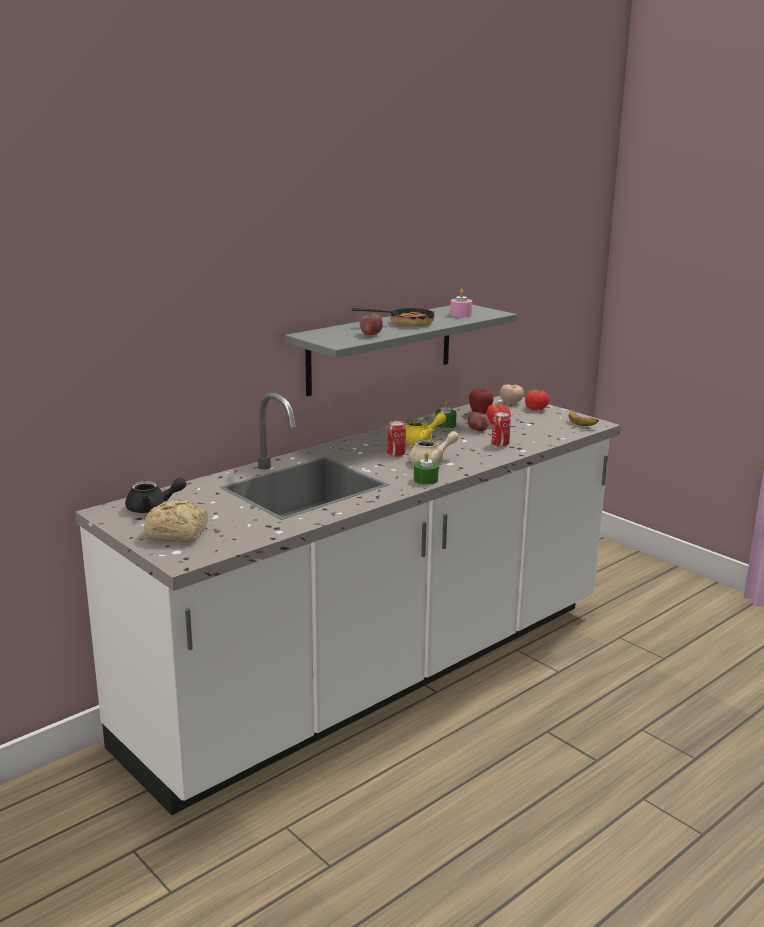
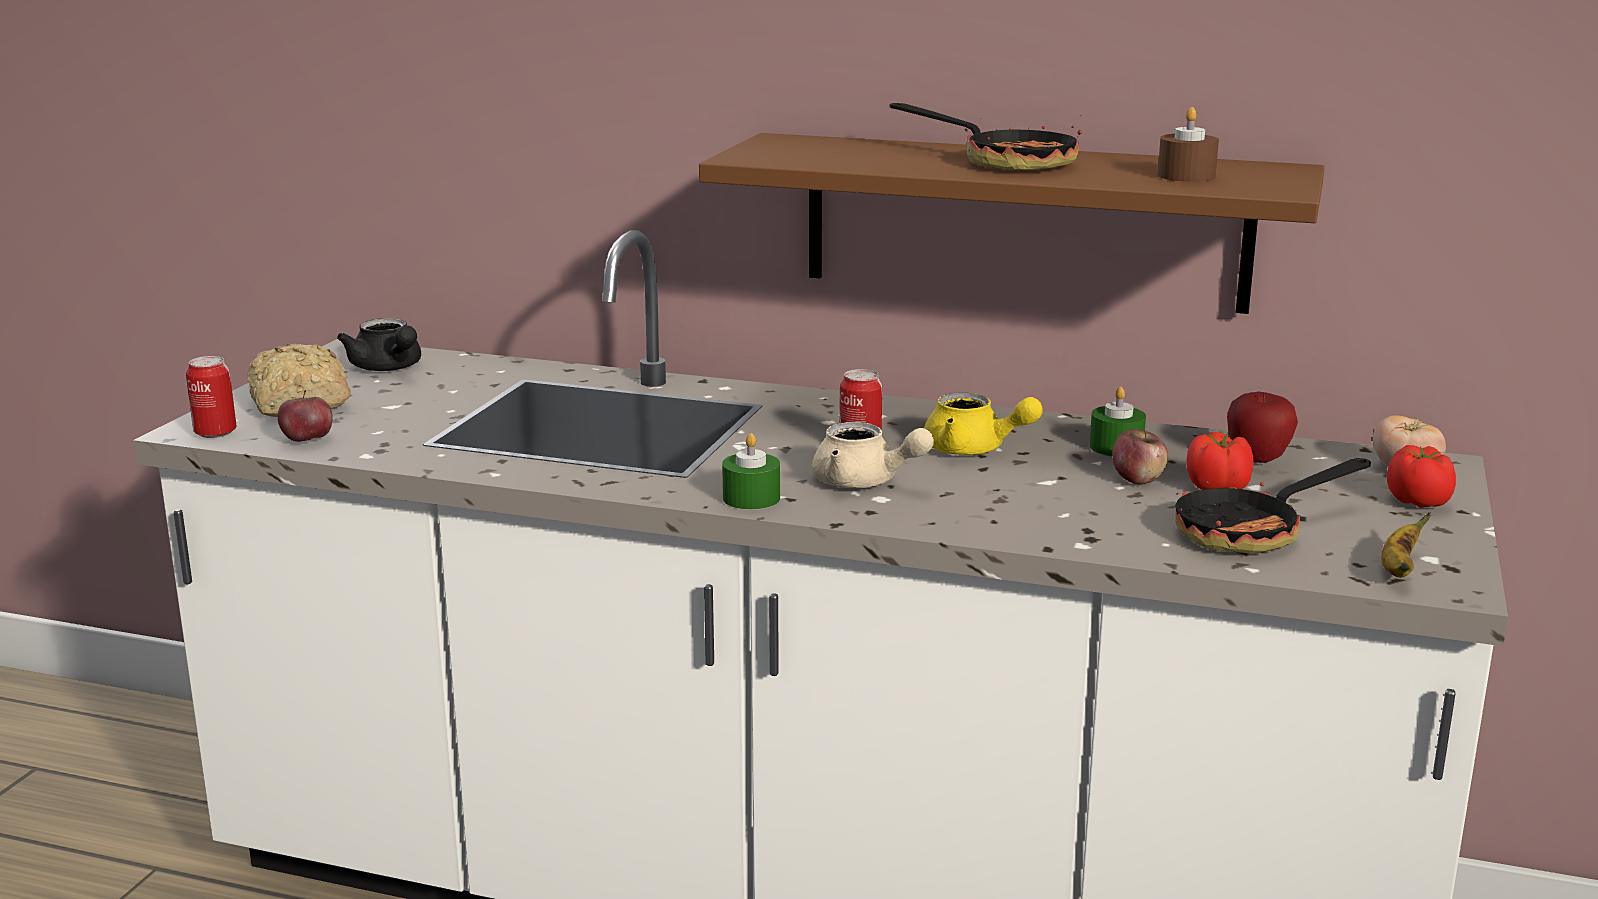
camera: 60 degrees right, 0 degrees up
(371, 334) = (859, 160): apple -> apple (307, 440)
(381, 348) = (1024, 221): grey shelf -> brown shelf
(460, 314) = (1186, 176): pink candle -> brown candle
(500, 444) = (1079, 517): can -> can (215, 432)
(536, 430) = (1251, 532): none -> frying pan

